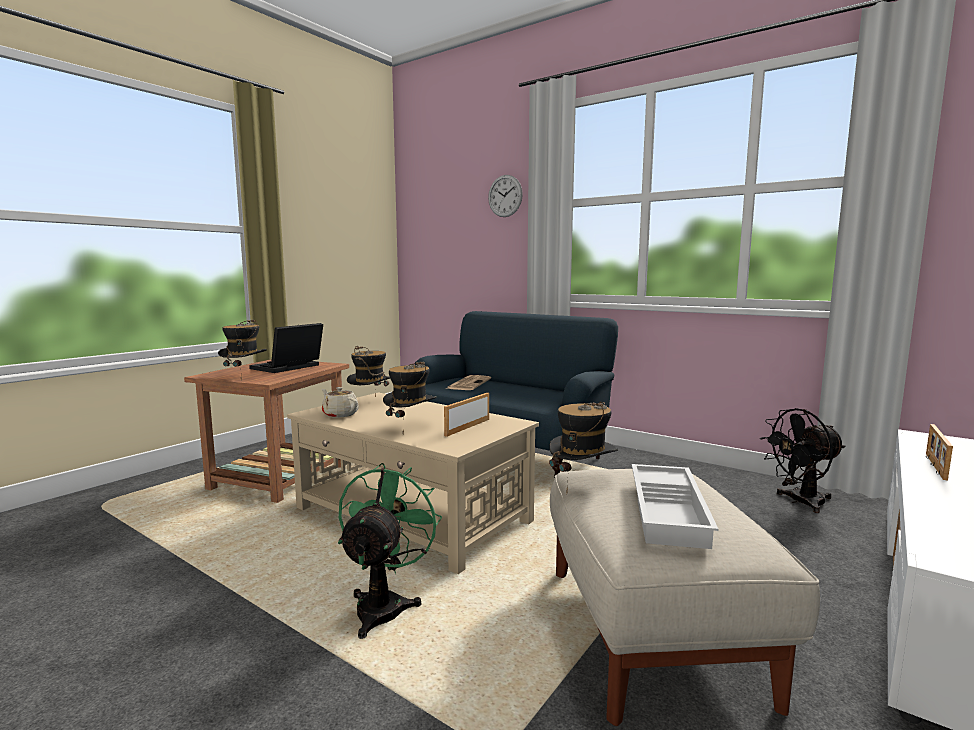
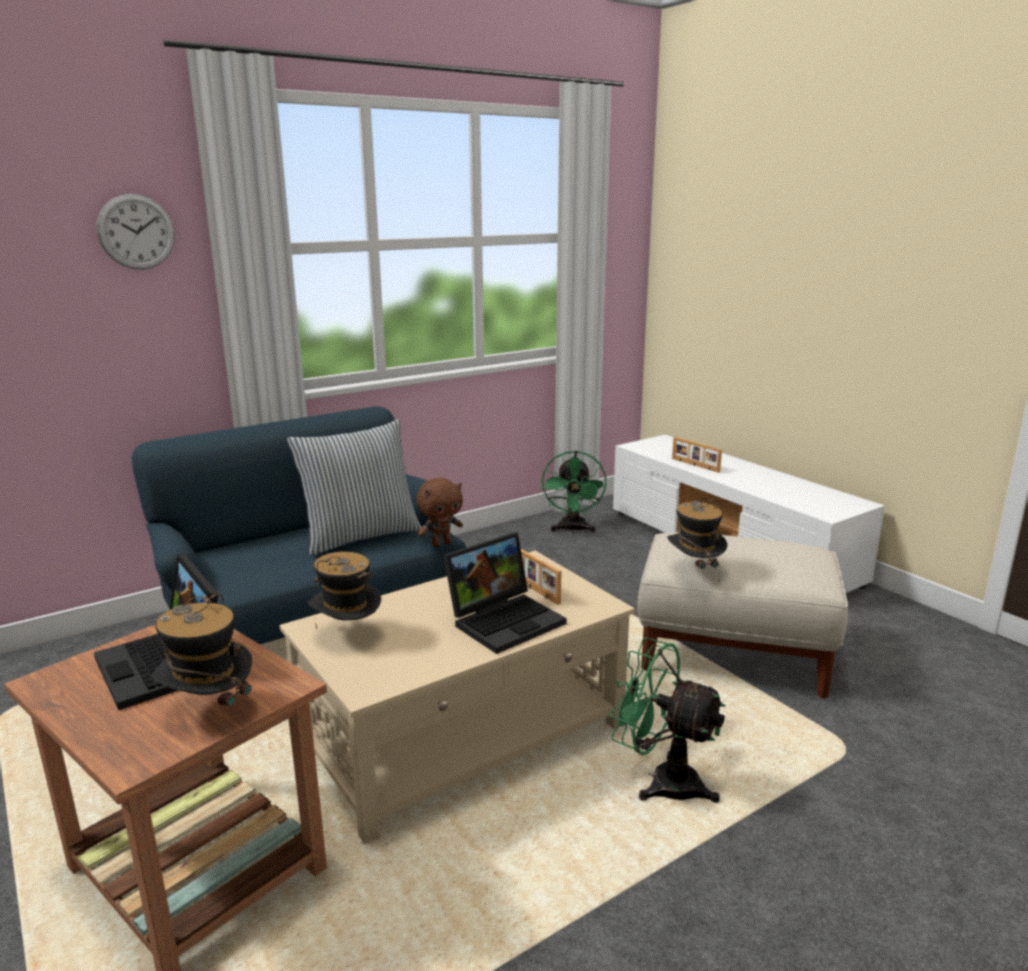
camera: 70 degrees left, 10 degrees up
(340, 414) = (399, 664): beige teapot -> none
(410, 427) = (506, 619): hat -> laptop
(469, 383) = (251, 559): newspaper -> none
(526, 394) = (360, 536): none -> pillow
(544, 411) = (441, 543): none -> brown plush toy
(670, 512) = (768, 556): white tray -> none
(800, 502) = (572, 529): black fan -> green fan

